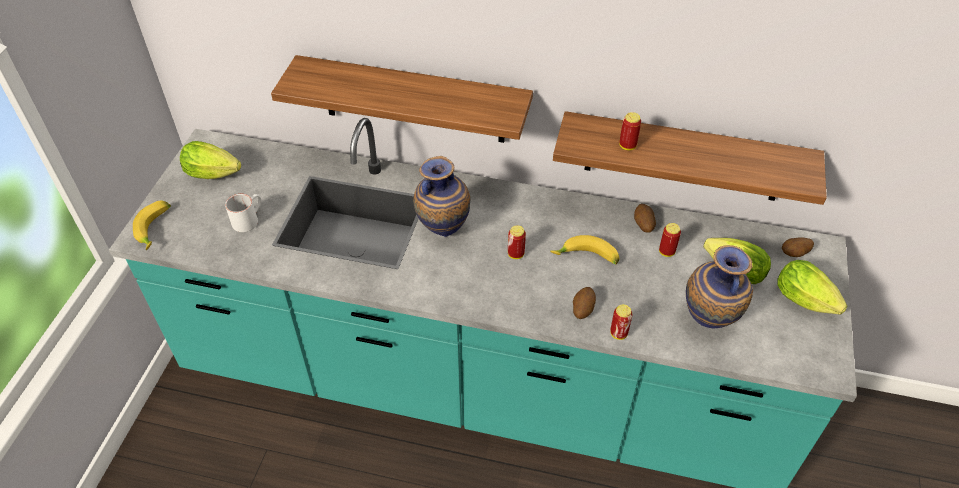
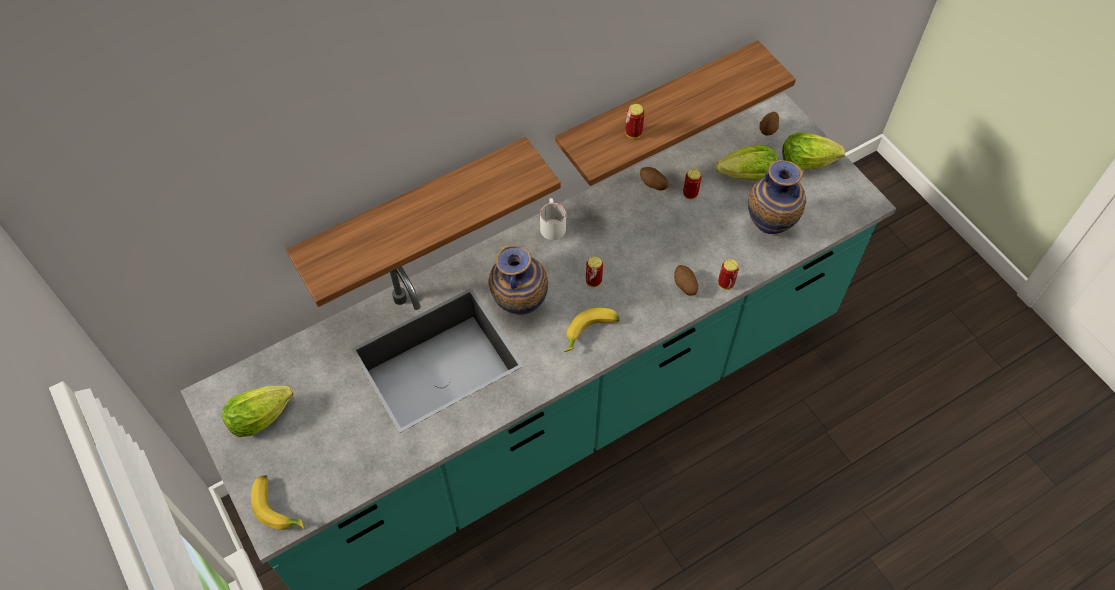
camera: 45 degrees left, 10 degrees up
(248, 219) = (349, 428): white mug -> white mug (551, 225)
(586, 258) = (644, 244): banana -> banana (591, 333)

